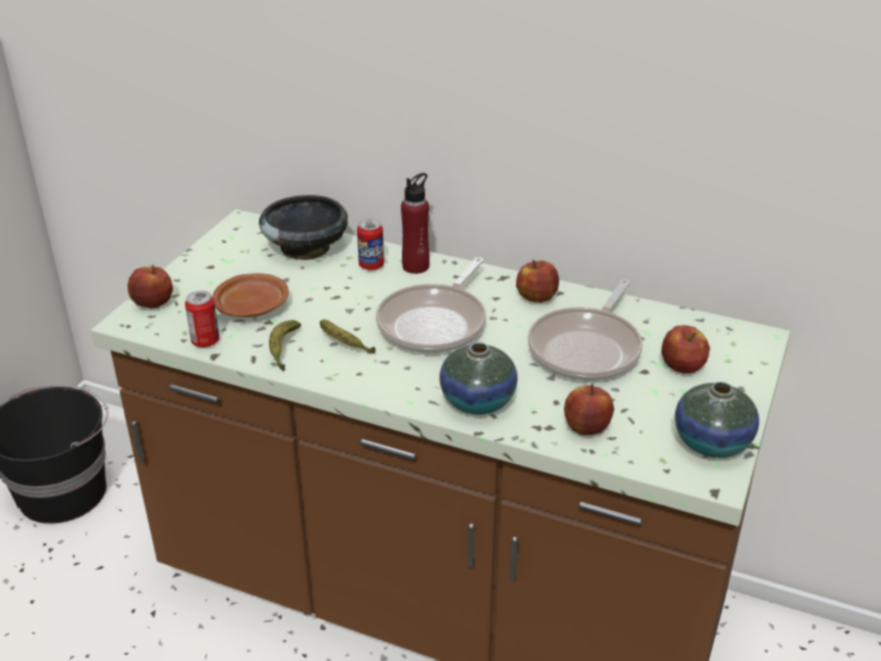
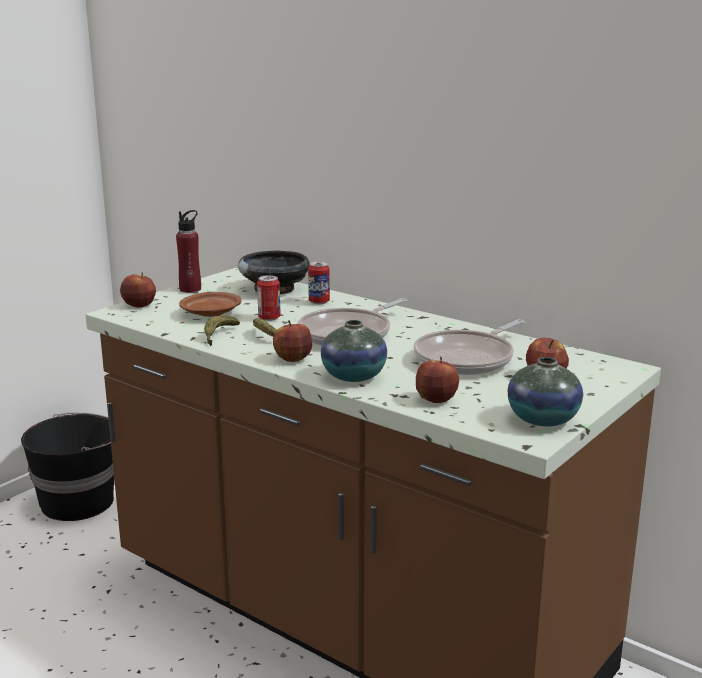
camera: 15 degrees right, 15 degrees down
(205, 341) = (163, 326): can -> can (269, 318)
(416, 266) = (354, 305): red bottle -> red bottle (190, 289)
(536, 298) = (443, 329): apple -> apple (293, 359)

